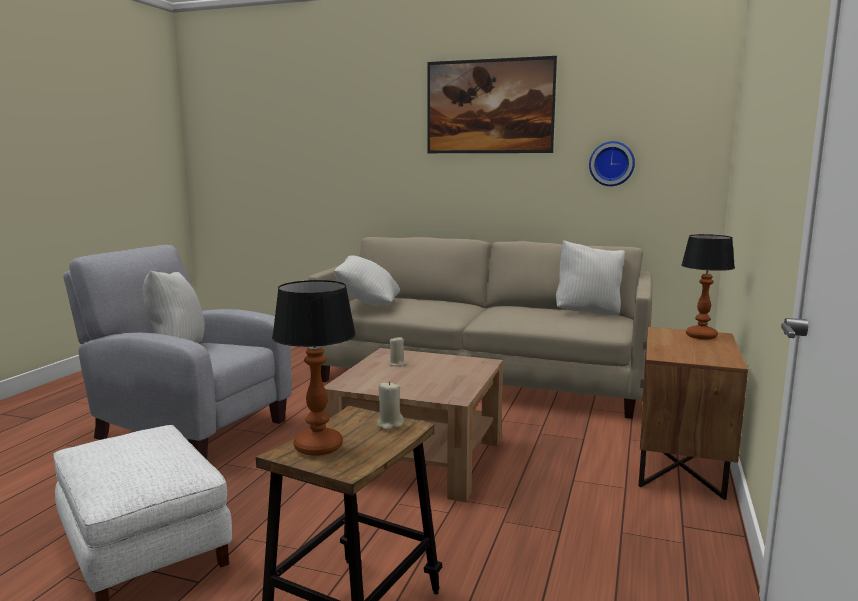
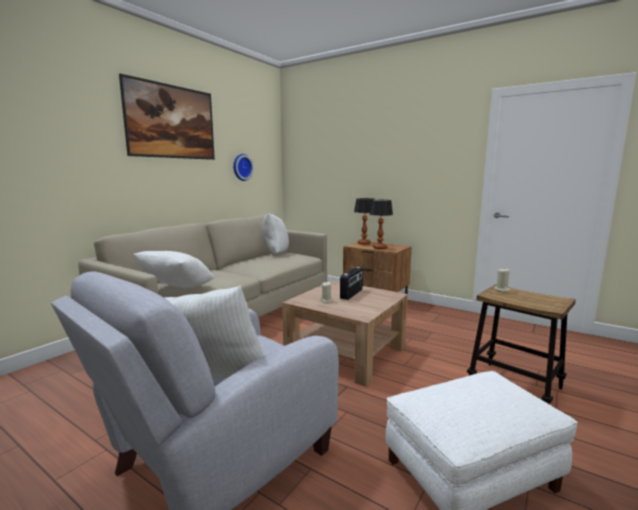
camera: 75 degrees left, 0 degrees up
(318, 447) = (540, 302): table lamp -> table lamp (380, 248)
(437, 374) = (352, 294): none -> radio

